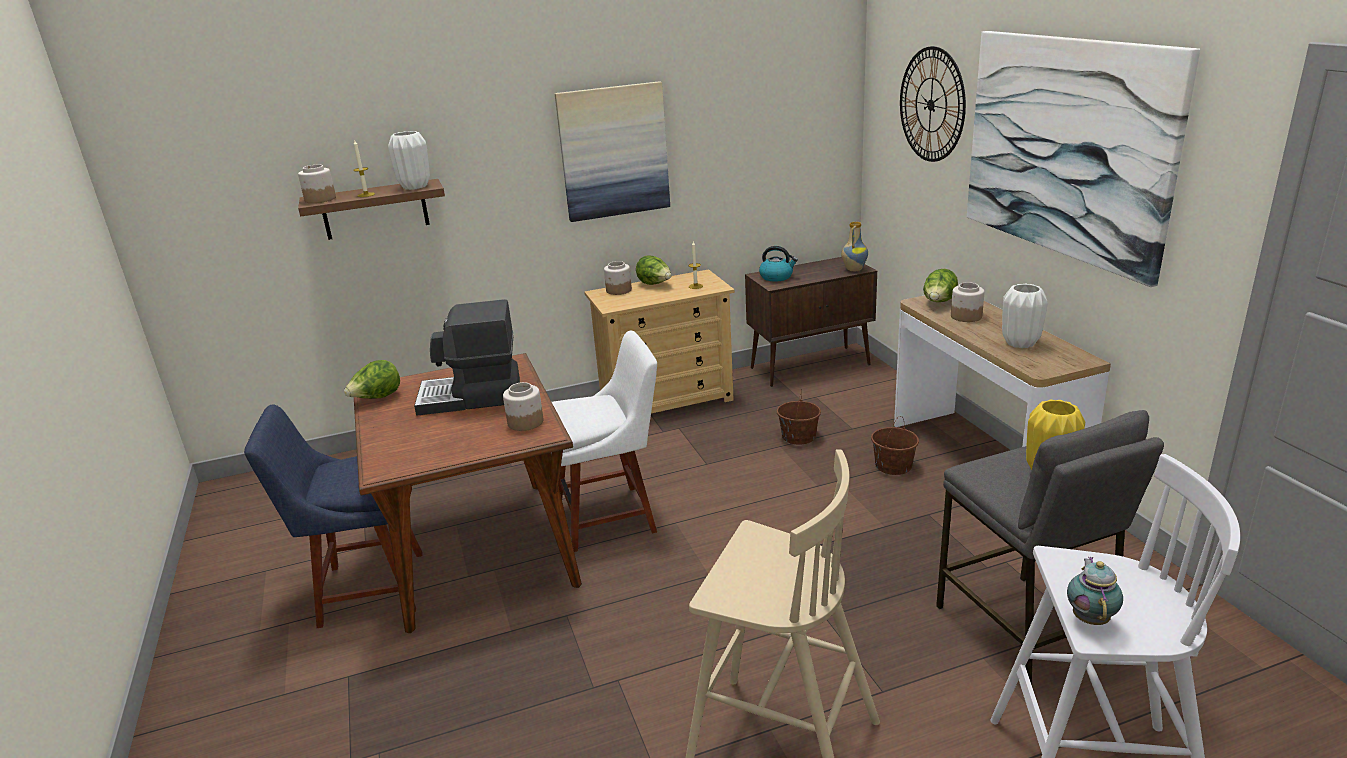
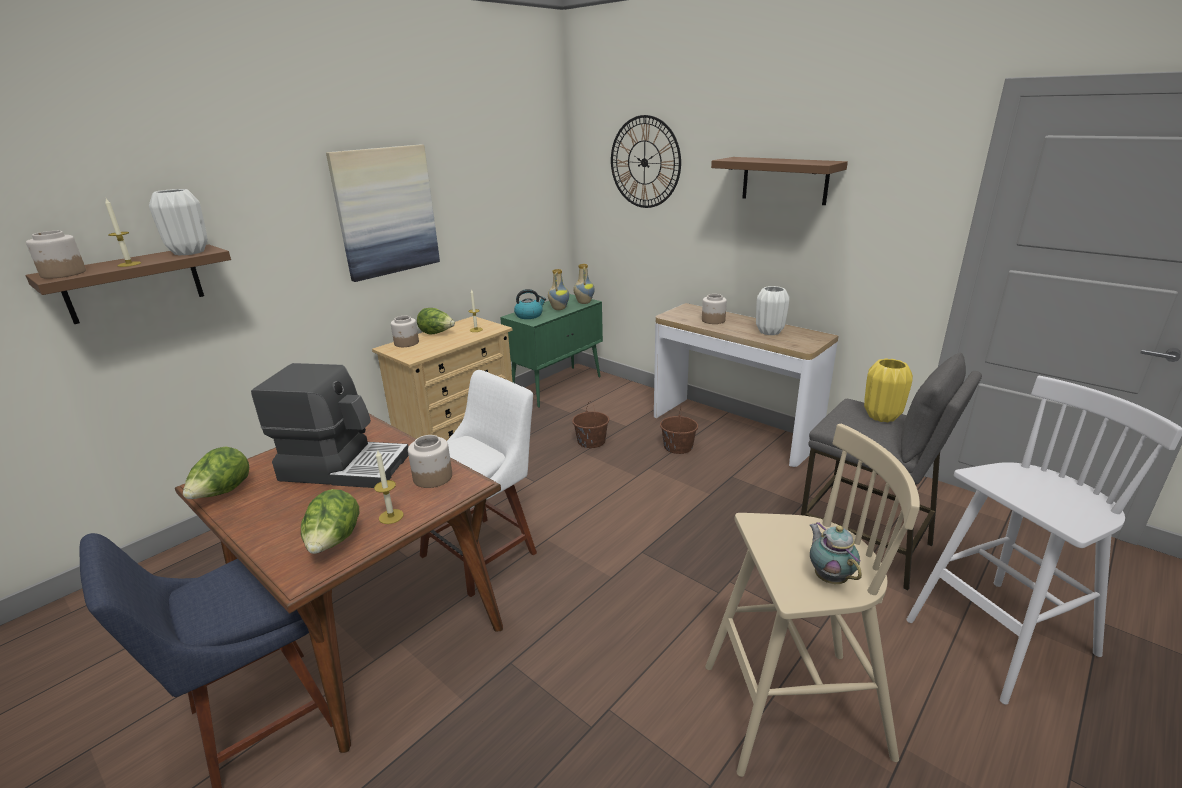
camera: 30 degrees left, 0 degrees up
(470, 445) = (391, 516): none -> candle
(471, 397) = (344, 466): coffee machine -> coffee machine turned 135 degrees counterclockwise
(811, 366) = (557, 386): brown cabinet -> green cabinet
(817, 273) = (558, 309): none -> vase
(939, 303) = (684, 314): lettuce -> lettuce (334, 543)
(1065, 147) = (784, 180): picture -> brown shelf
(1090, 618) = (1055, 513): teapot -> teapot (829, 577)

